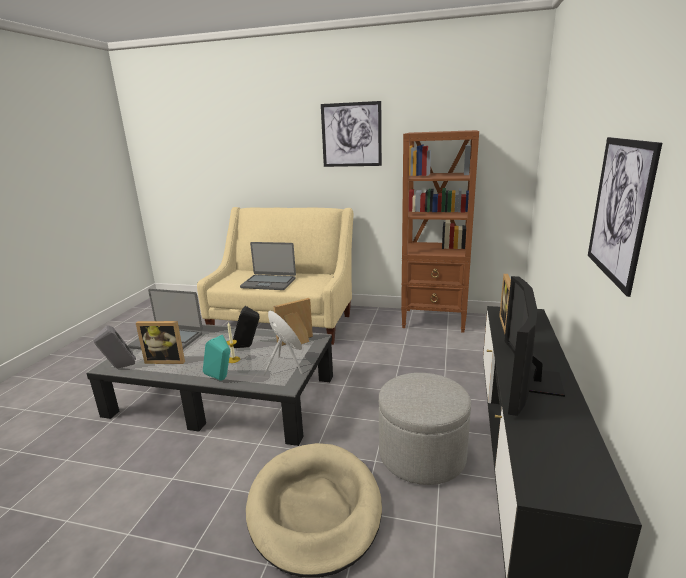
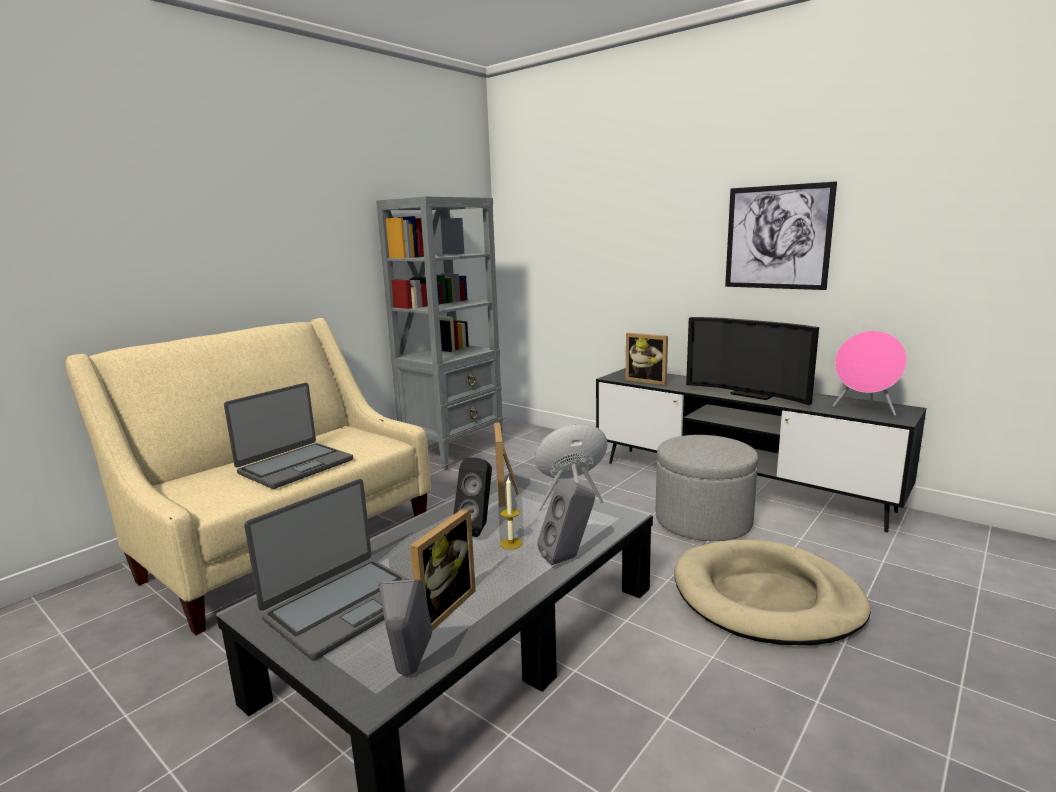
camera: 65 degrees left, 5 degrees down
(221, 379) = (568, 558): turquoise speaker -> grey speaker
(351, 135) = (297, 200): picture -> none
(434, 320) = (454, 451): brown bookcase -> grey bookcase
(558, 461) = (865, 409): none -> pink speaker

